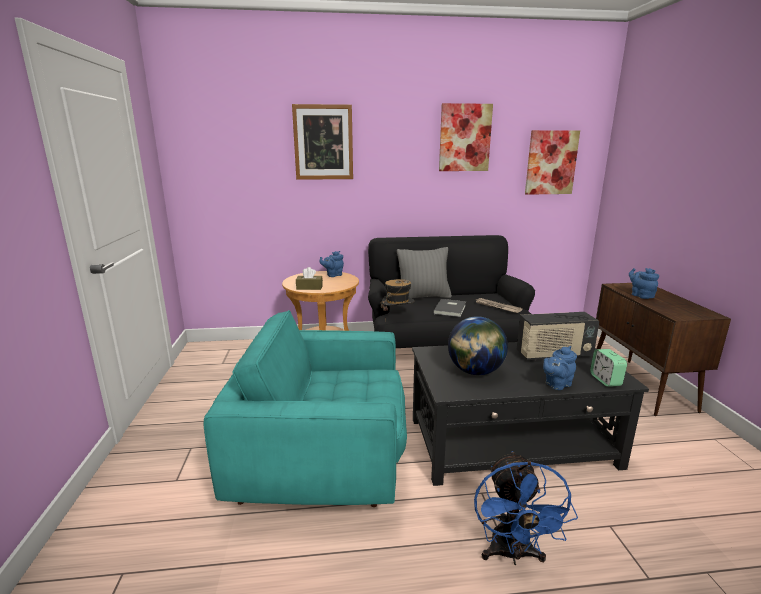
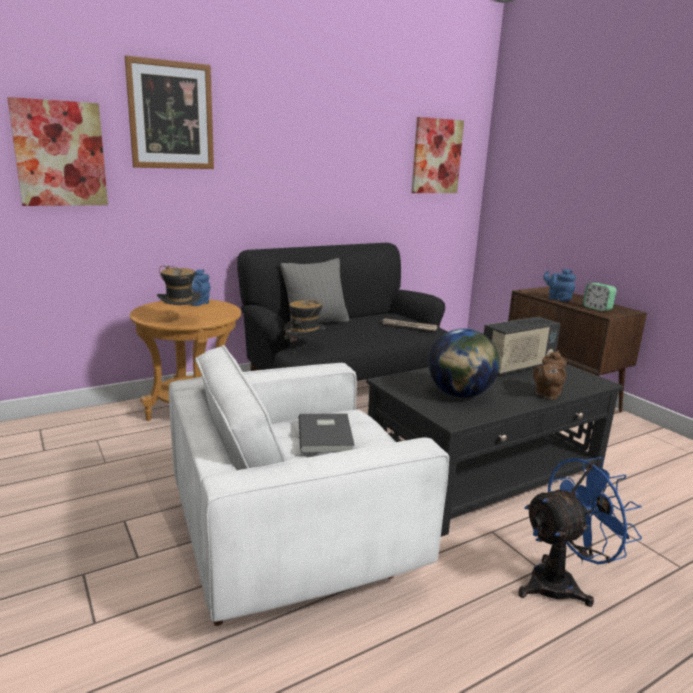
camera: 25 degrees left, 0 degrees up
(309, 287) = (180, 321): brown tissue box -> hat
(324, 464) = (296, 546): turquoise armchair -> white armchair
(451, 309) = (361, 334): grey book -> grey book (327, 434)
(464, 138) = (348, 121): picture -> picture (60, 154)
(512, 554) = (562, 583): blue fan -> blue fan turned 90 degrees counterclockwise
(556, 384) = (547, 395): blue teapot -> brown teapot
(605, 380) = (583, 384): alarm clock -> alarm clock (597, 308)

